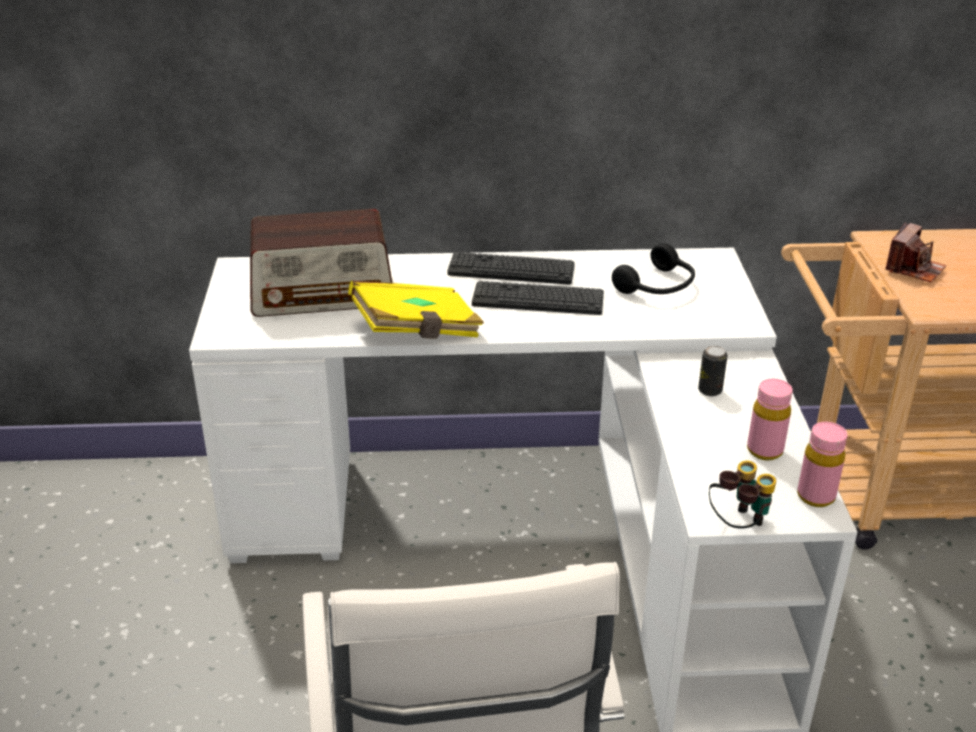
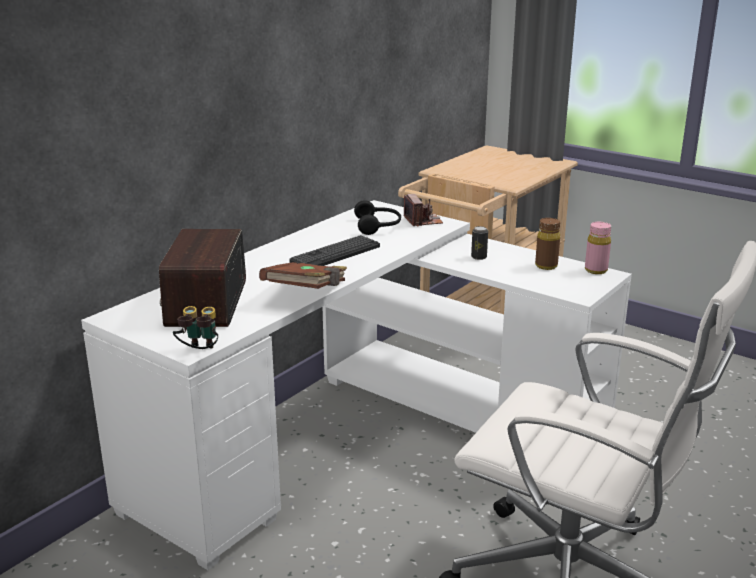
camera: 50 degrees left, 10 degrees down
(323, 293) = (206, 303): radio -> radio turned 150 degrees clockwise
(417, 331) = (307, 293): yellow book -> brown book
(511, 270) = (290, 249): keyboard -> none
(737, 524) = (594, 293): binoculars -> binoculars (199, 353)
(764, 450) = (546, 266): pink bottle -> brown bottle
(913, 268) = (476, 174): camera -> camera (423, 221)

